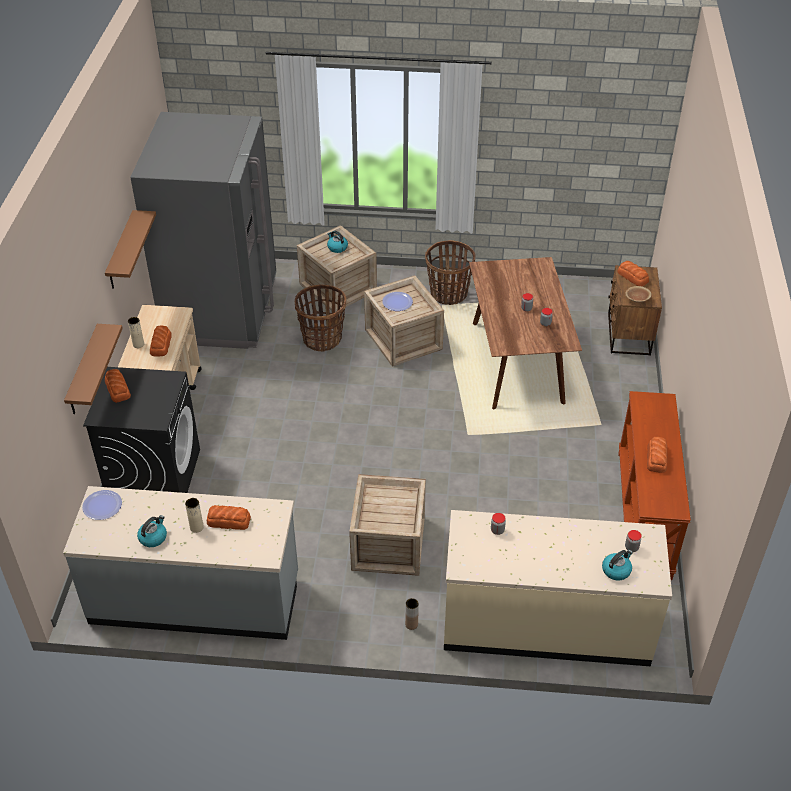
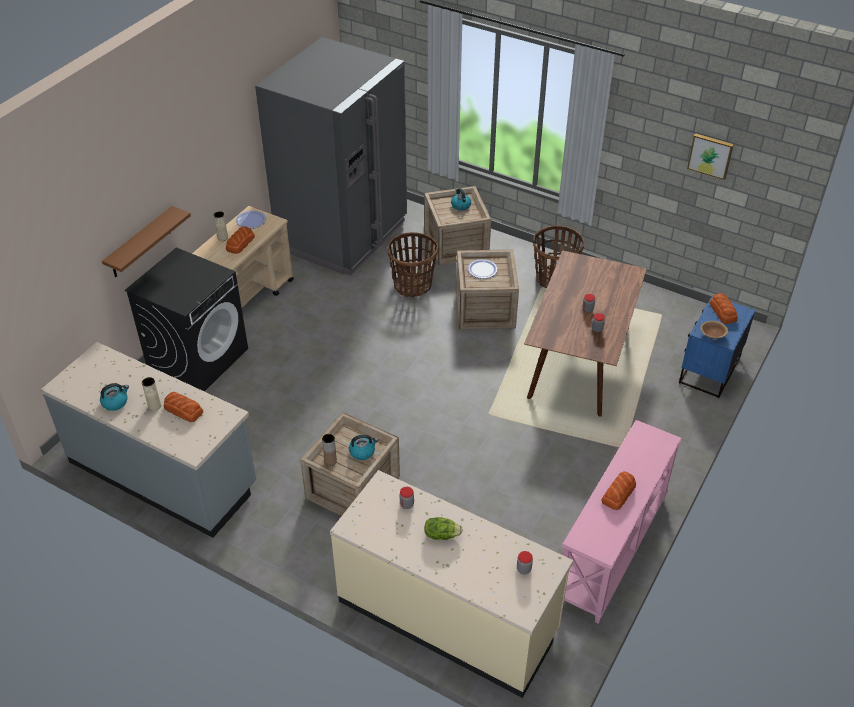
camera: 25 degrees right, 0 degrees up
(102, 506) = (95, 362): plate -> plate (251, 220)
(118, 389) = (171, 268): bread -> none
(121, 251) = (228, 150): brown shelf -> none
(411, 624) = (326, 567): brown vase -> brown vase (330, 461)
(545, 545) = (441, 534): none -> lettuce
(582, 138) = (710, 155): none -> picture
(616, 570) = (493, 585): kettle -> kettle (362, 452)
(628, 334) = (708, 370): brown nightstand -> blue nightstand
(645, 514) = (613, 549): brown console table -> pink console table

